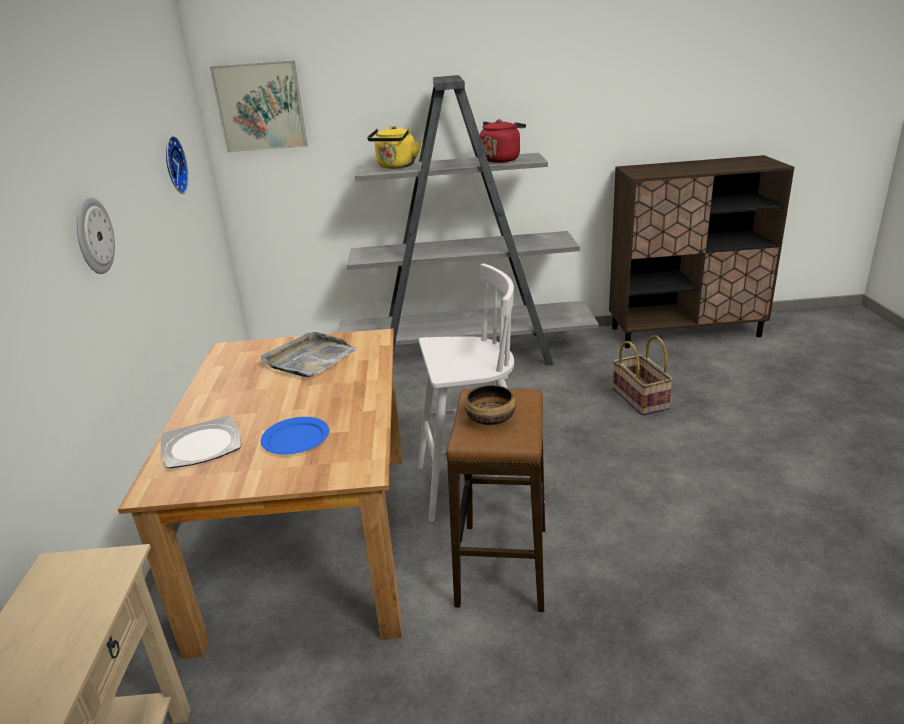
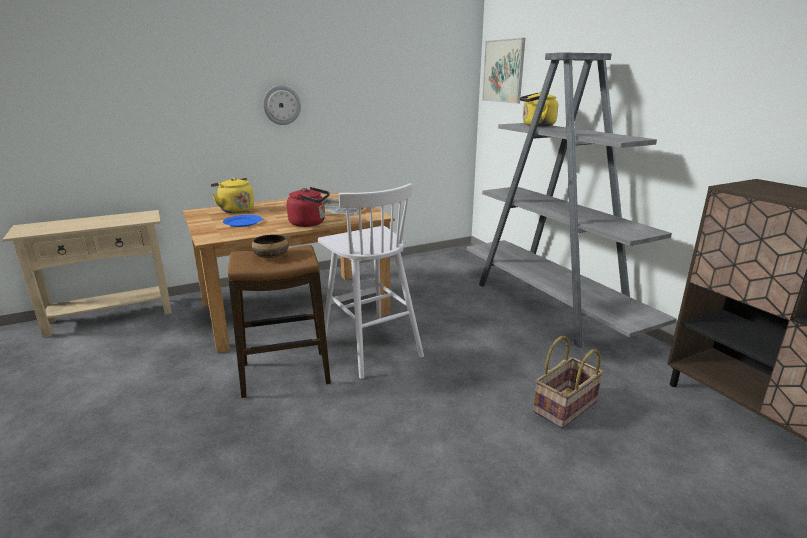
camera: 65 degrees right, 5 degrees down
(173, 165) = (405, 93): wall clock -> none
(201, 445) = (235, 210): plate -> yellow kettle
(501, 159) = (604, 135): red kettle -> red kettle (310, 223)

